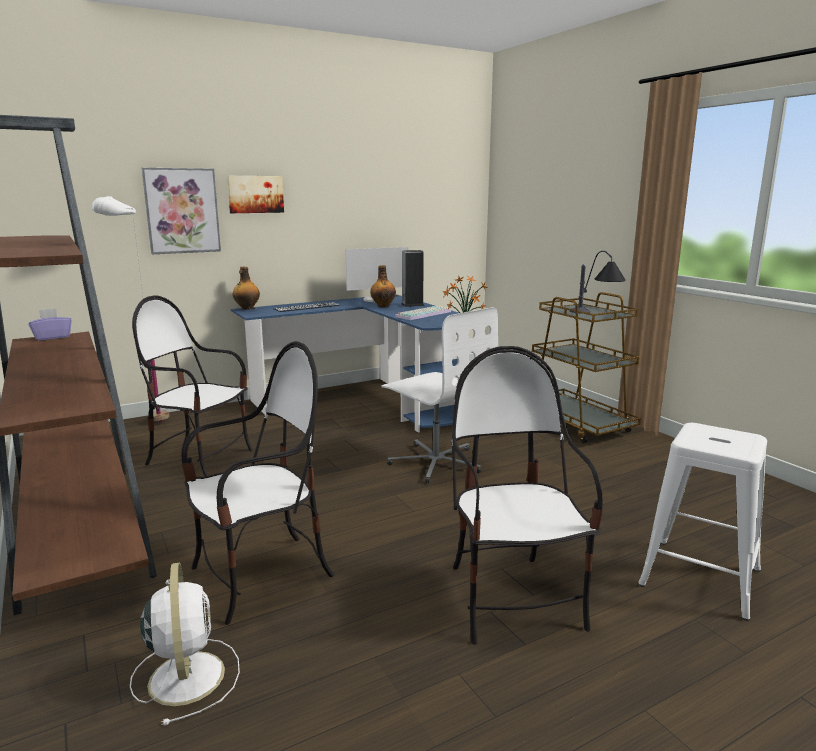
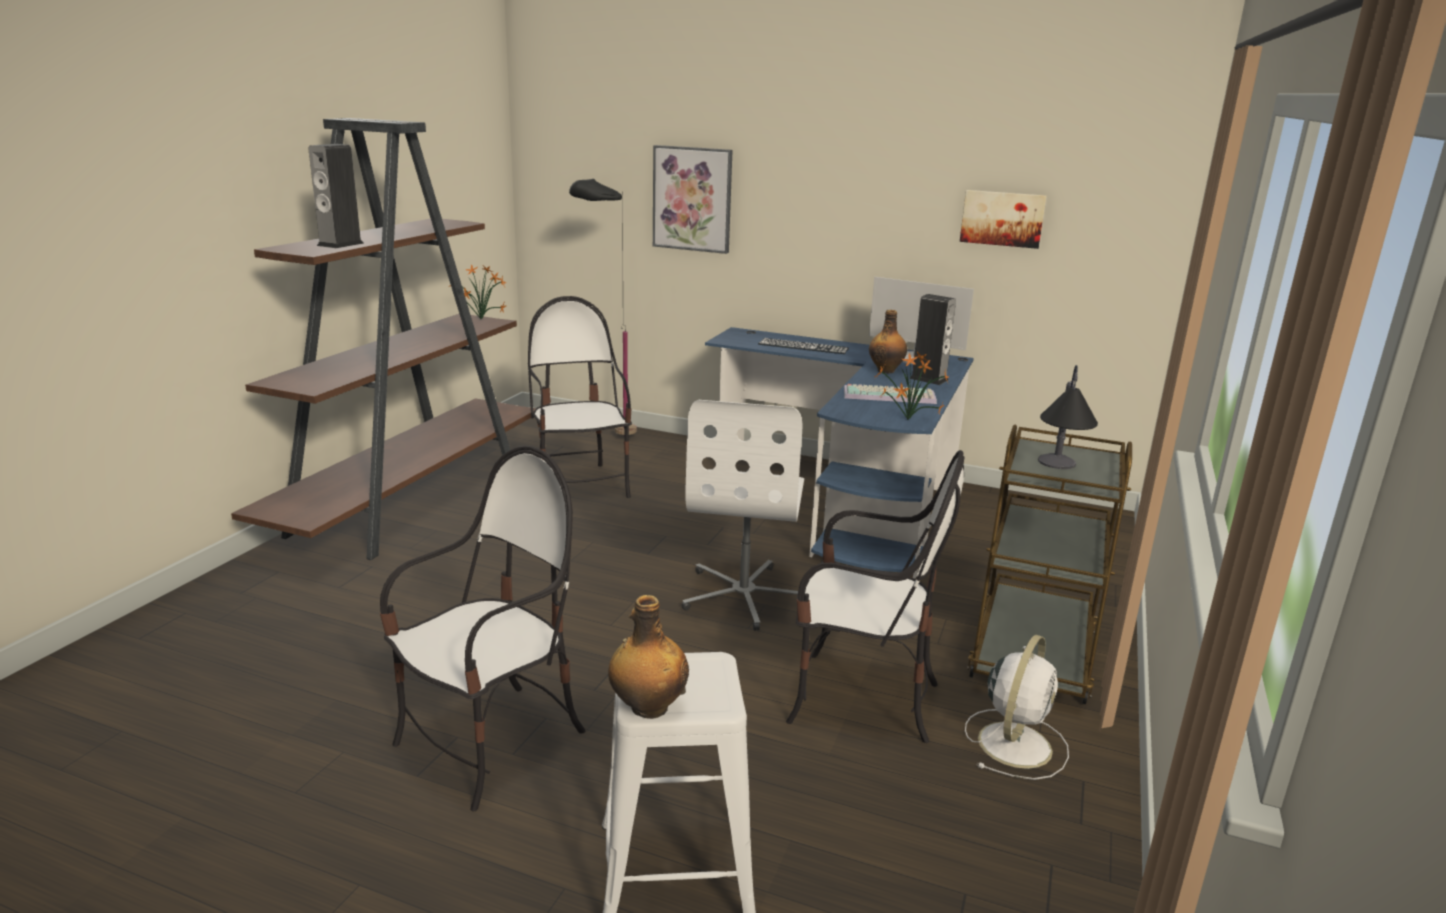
camera: 50 degrees right, 5 degrees up
(45, 249) = (340, 244): none -> speaker
(52, 337) = (479, 319): purple tissue box -> potted plant
(147, 428) = (606, 439): white floor lamp -> black floor lamp
(186, 675) = (258, 630): white fan -> white fan (1015, 743)
(247, 308) = (741, 331): bottle -> bottle (648, 708)
(255, 194) = (780, 185): picture -> picture (1002, 218)
(261, 576) = (411, 600): chair -> chair (861, 699)

